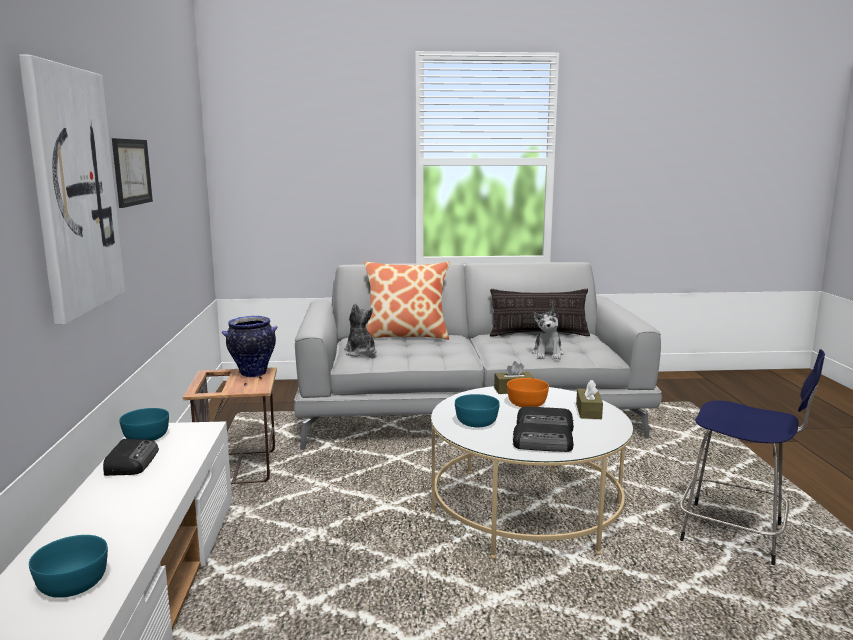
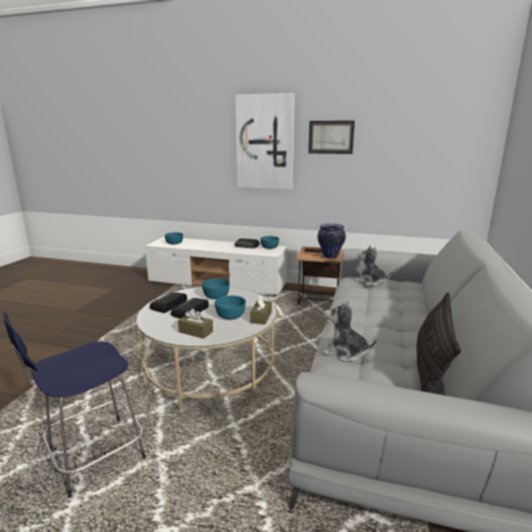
camera: 110 degrees right, 5 degrees up
(360, 352) = (371, 282): plush toy -> plush toy turned 135 degrees counterclockwise
(406, 336) = (422, 301): pillow -> none
(527, 403) = (231, 315): orange bowl -> turquoise bowl

